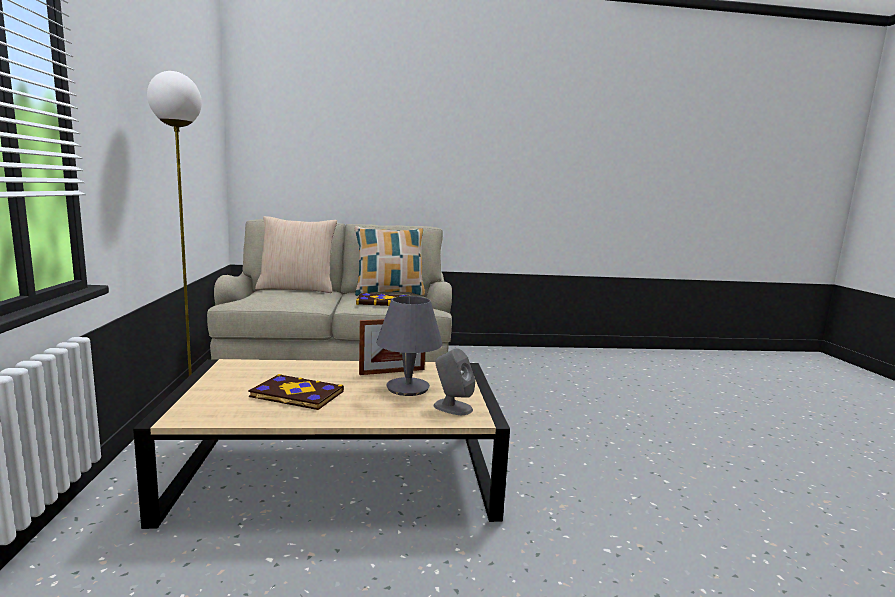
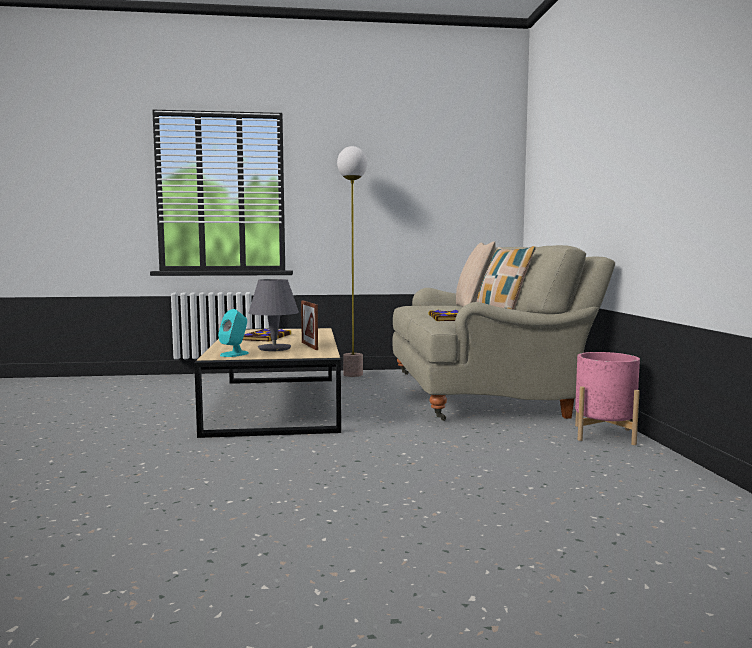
camera: 90 degrees right, 5 degrees down
(452, 407) = (234, 354): grey speaker -> turquoise speaker
(471, 353) = (604, 434): none -> pink planter

